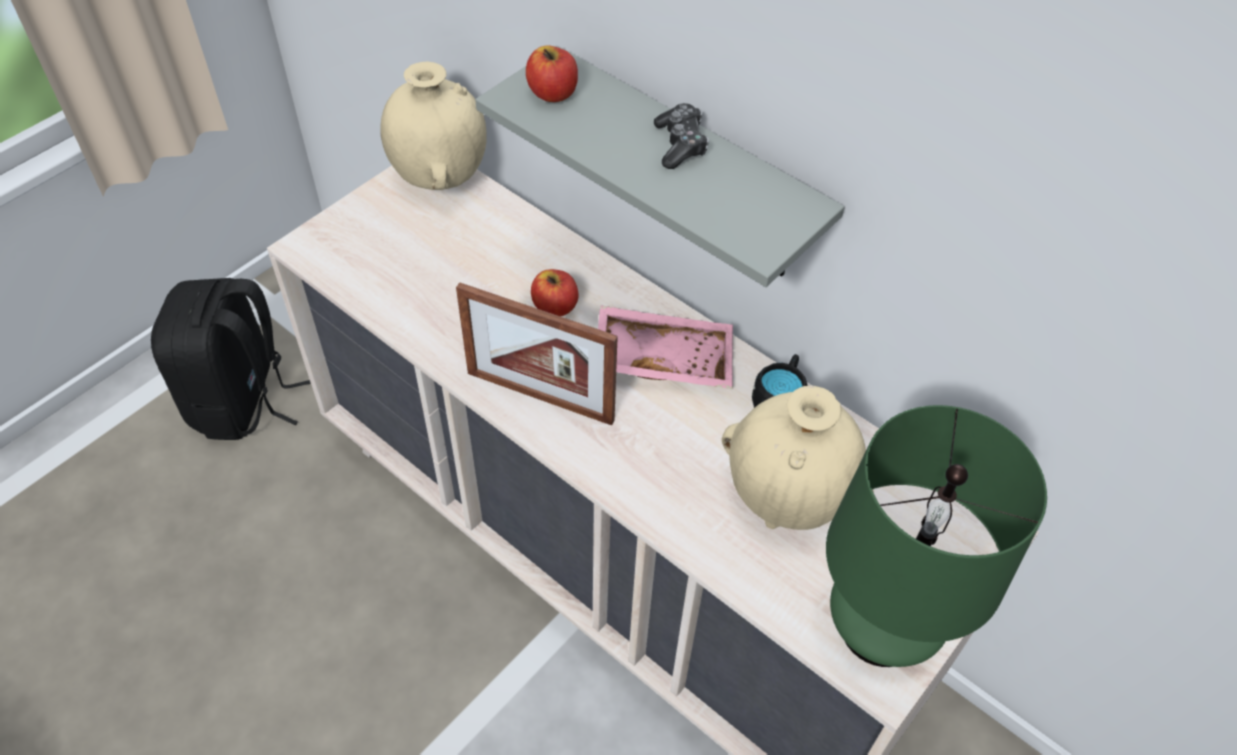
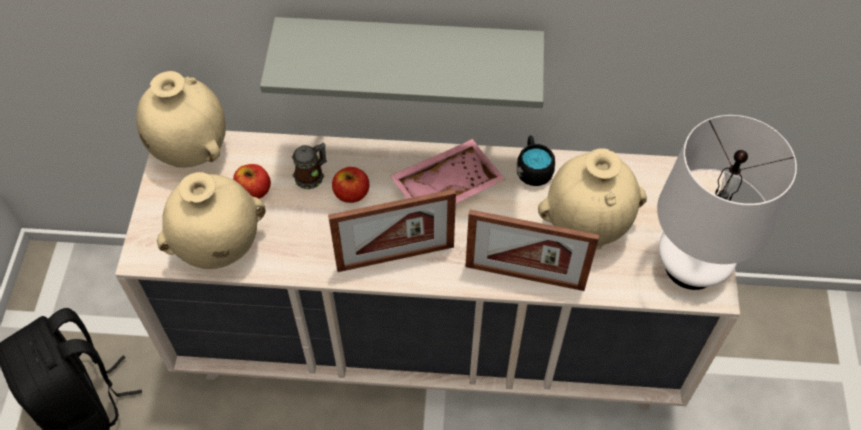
camera: 35 degrees left, 5 degrees up
(378, 280) = (219, 248): none -> beige vase
(532, 266) = (312, 175): none -> mug
(552, 93) = (306, 53): apple -> apple (254, 190)
(662, 506) = (524, 276): none -> picture frame
(680, 144) = (418, 44): game controller -> none
(880, 628) = (691, 266): green table lamp -> white table lamp

